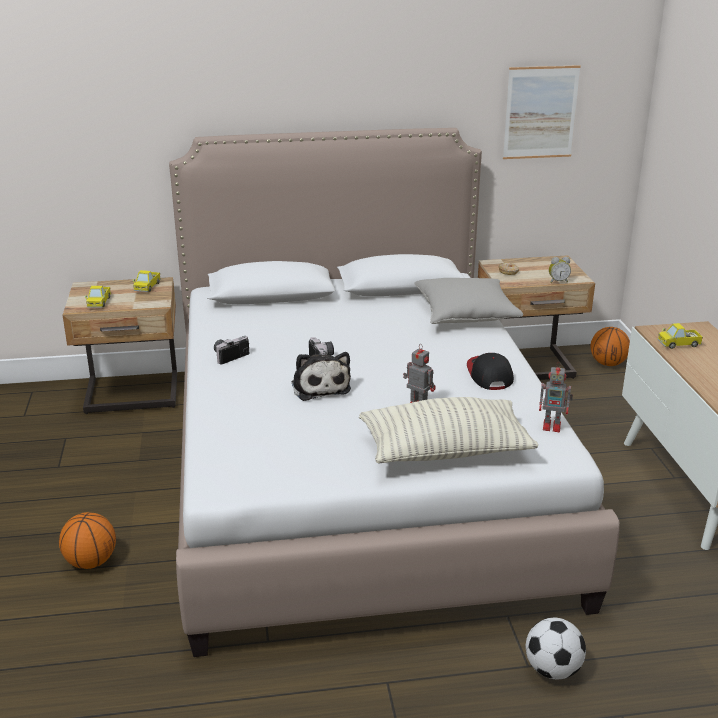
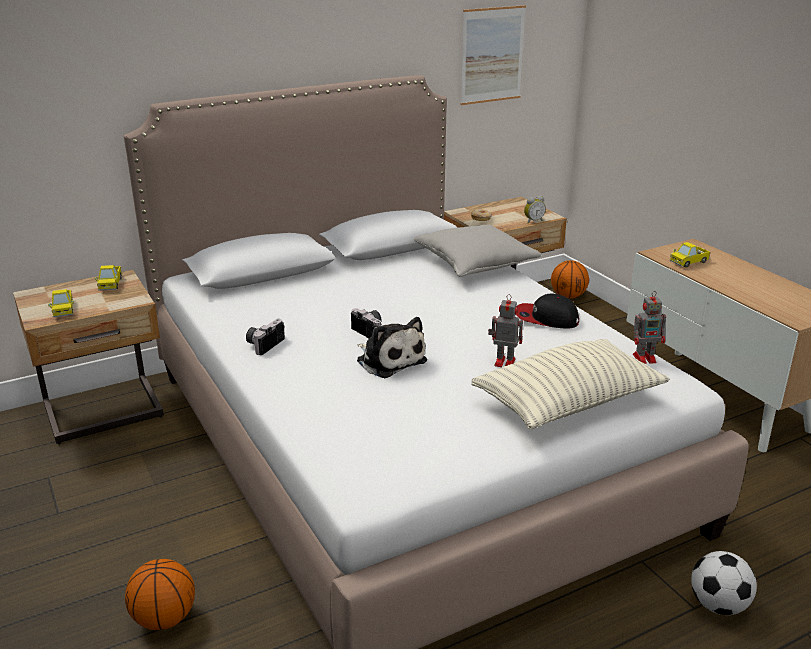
camera: 20 degrees left, 0 degrees up
(489, 375) = (546, 318): cap -> cap turned 45 degrees counterclockwise

